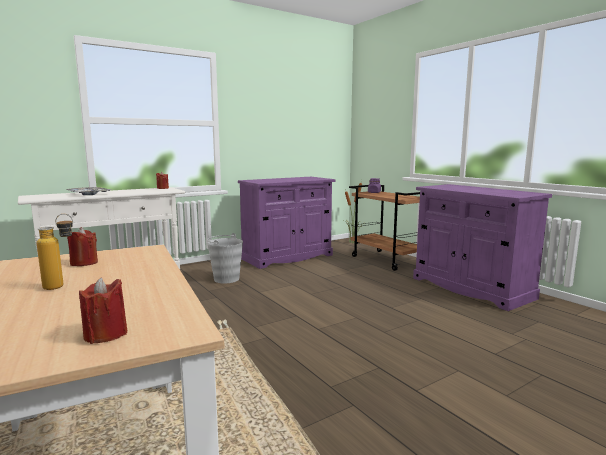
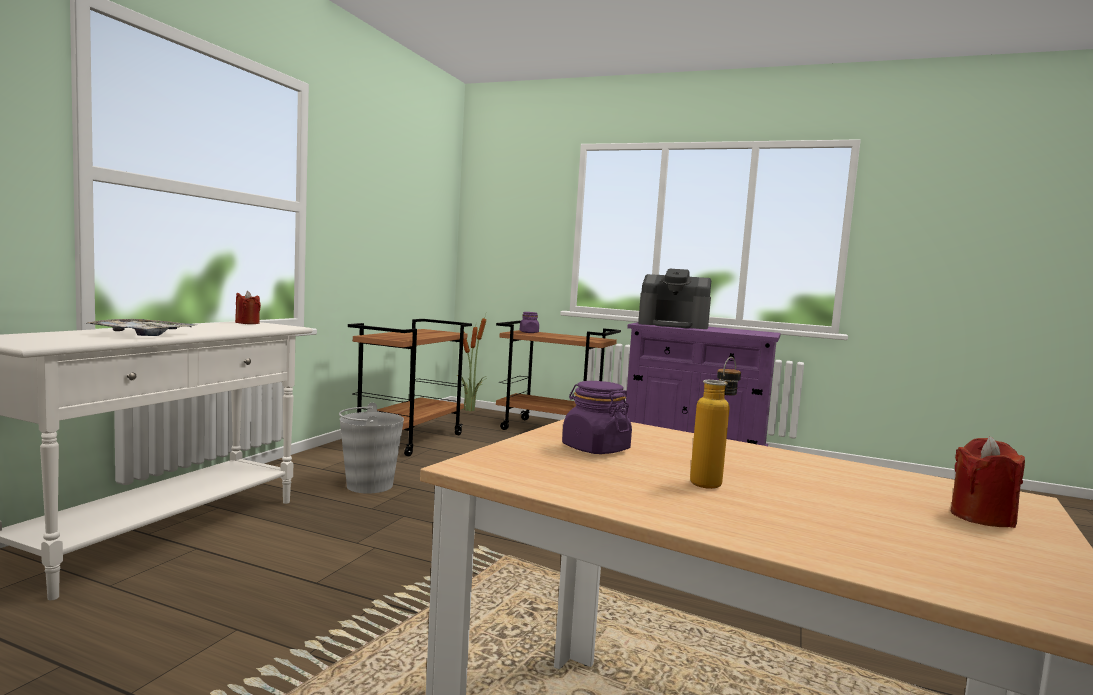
camera: 35 degrees left, 5 degrees down
(84, 263) = (595, 449): red candle -> purple jar
(287, 257) = (409, 440): purple cabinet -> brown cart
(457, 187) = (673, 325): none -> coffee machine

